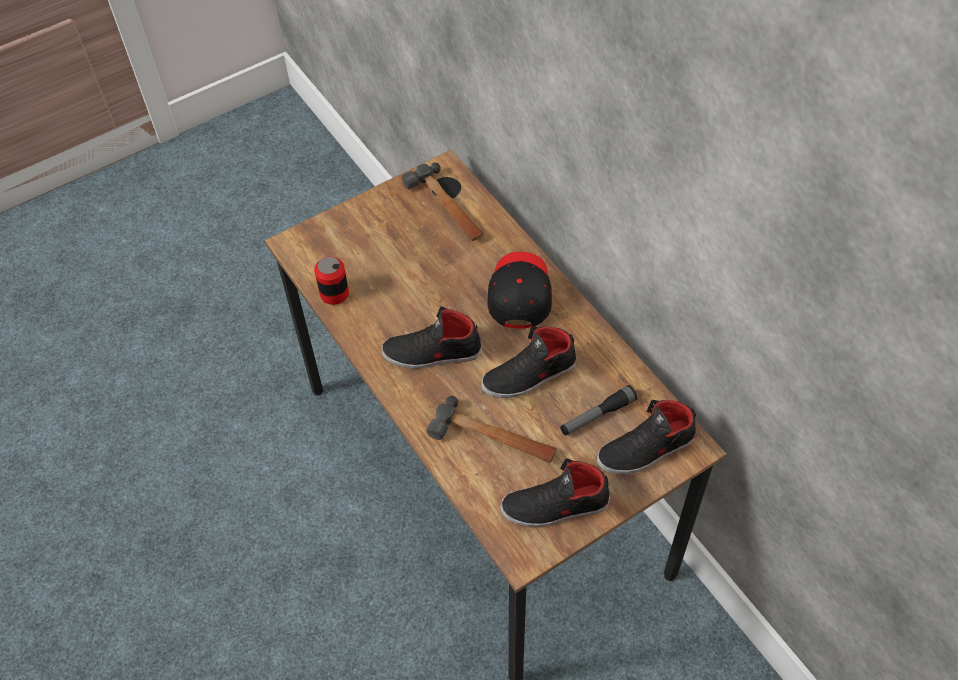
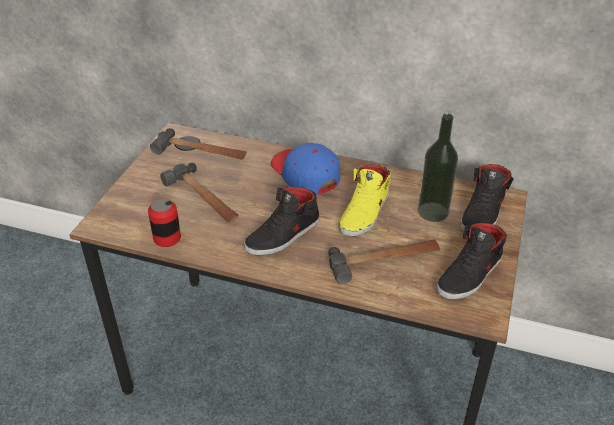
camera: 40 degrees left, 15 degrees down
(400, 267) = (203, 199): none -> hammer
(519, 293) = (305, 174): black cap -> blue cap
(529, 376) = (365, 213): black shoe -> yellow shoe
(597, 415) = (433, 212): flashlight -> bottle

